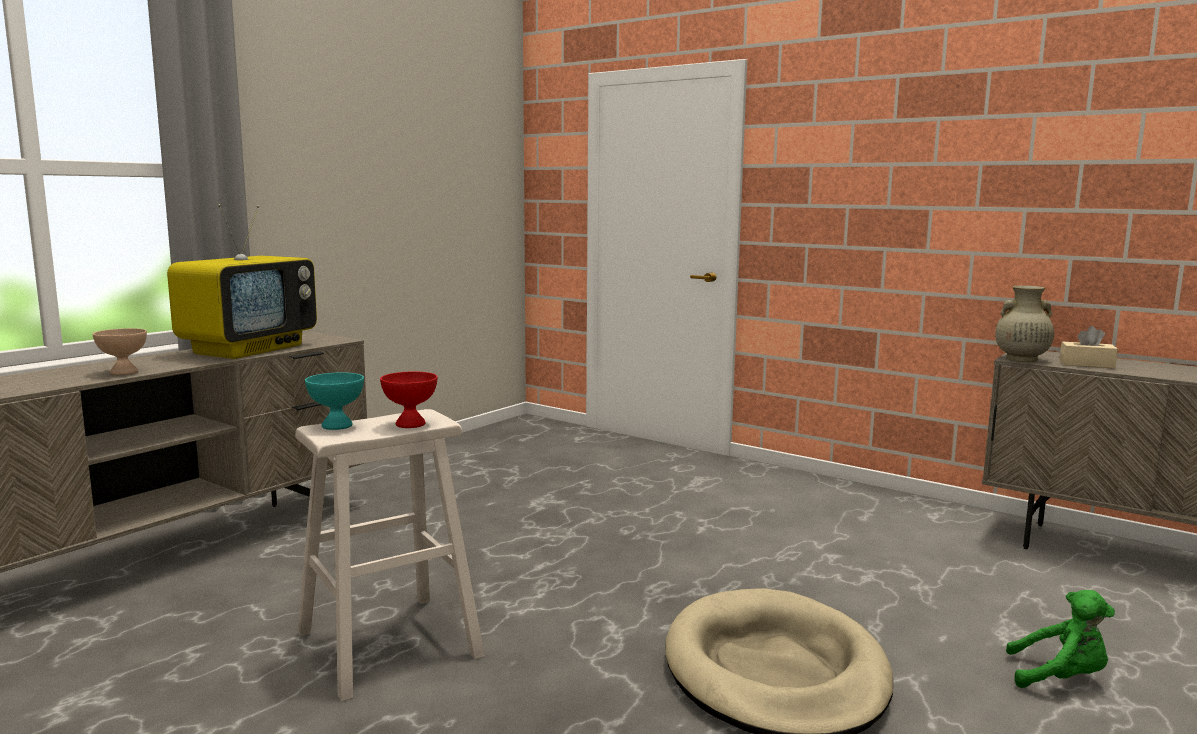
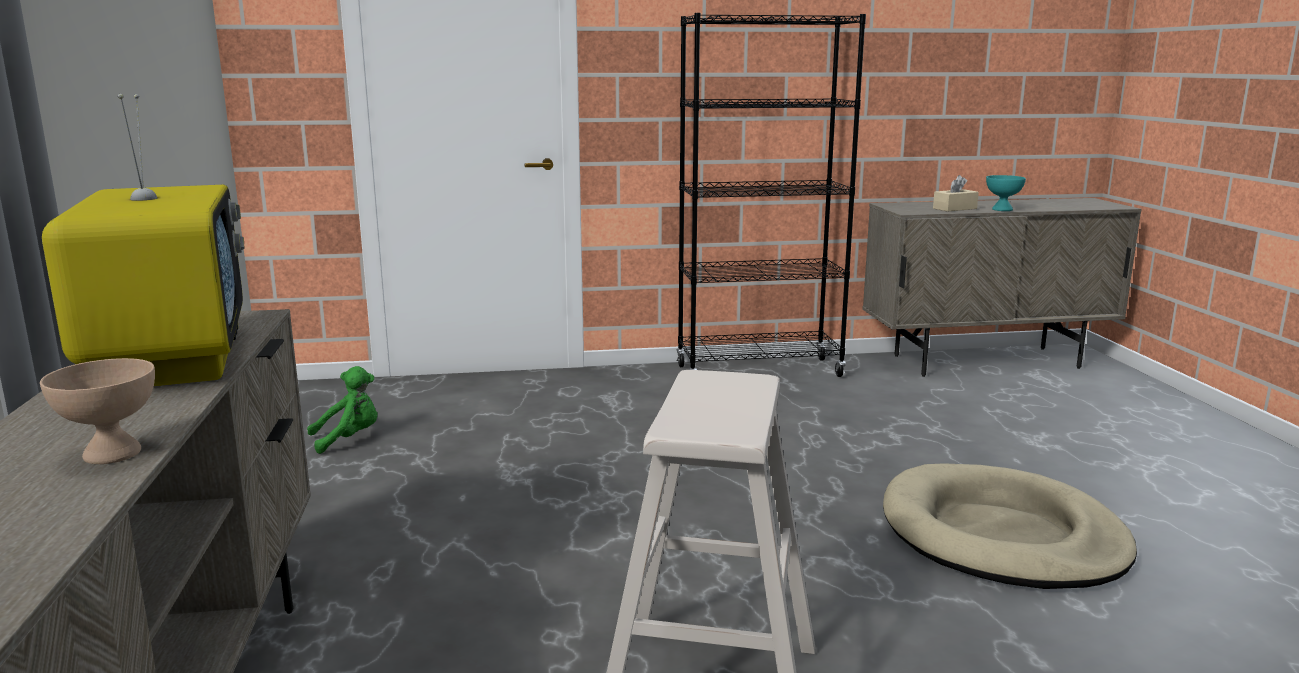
camera: 45 degrees left, 5 degrees up
(338, 425) = (684, 418): turquoise bowl -> turquoise bowl (1002, 209)
(409, 424) = (740, 391): red bowl -> none
(863, 497) = (759, 371): none -> black bookcase
(1020, 359) = (912, 211): beige vase -> none
(1060, 678) = (1108, 458): green plush toy -> green plush toy (349, 439)

